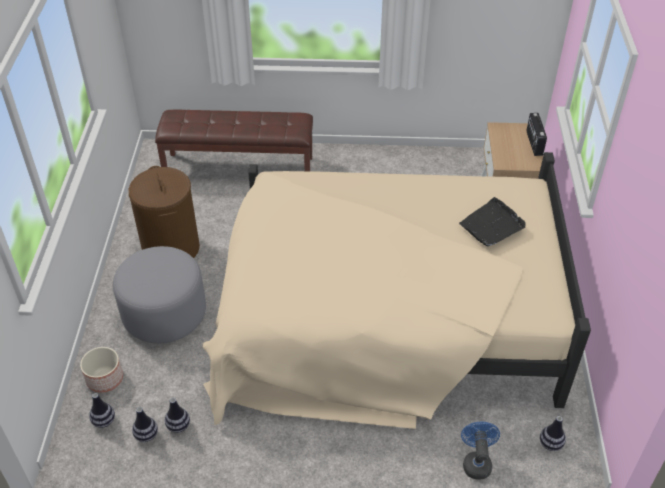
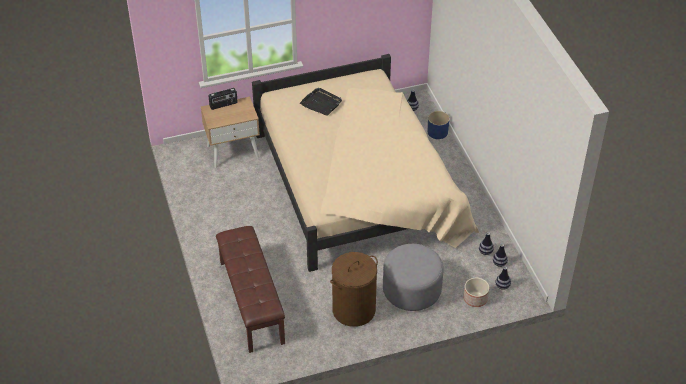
camera: 110 degrees left, 0 degrees up
(476, 462) = (437, 132): blue fan -> blue planter

